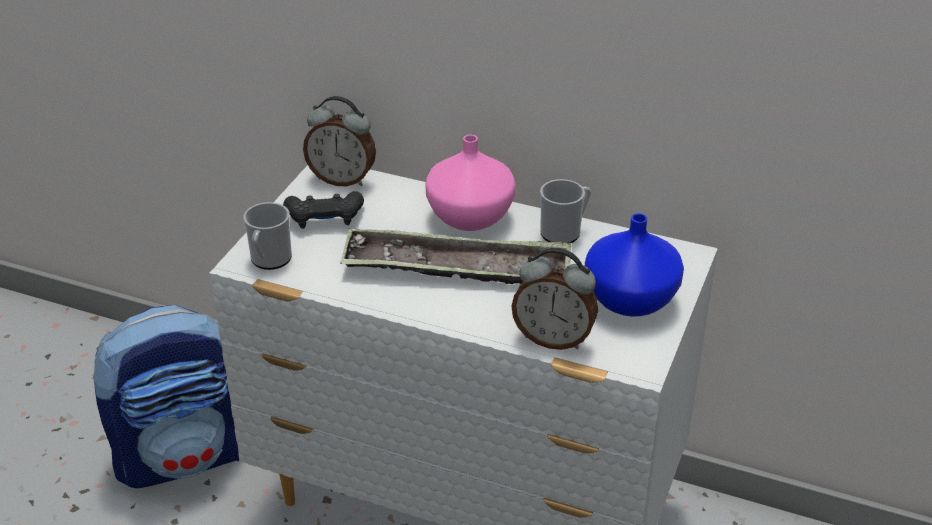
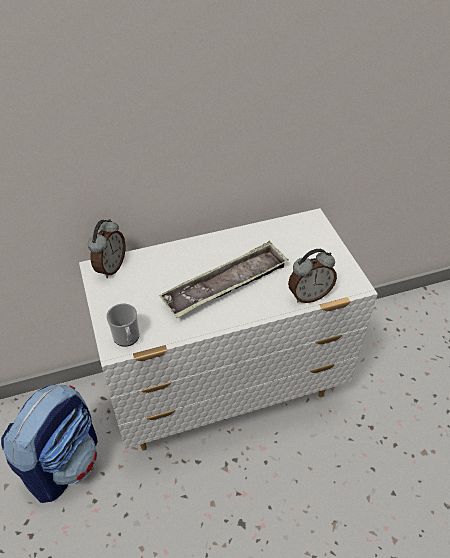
camera: 40 degrees left, 10 degrees up
(324, 218) = (127, 295): black game controller -> none
(342, 179) = (110, 267): alarm clock -> alarm clock turned 45 degrees counterclockwise
(469, 218) = (199, 253): pink vase -> none
(564, 232) = (250, 236): mug -> none
(629, 298) = (315, 254): blue vase -> none

